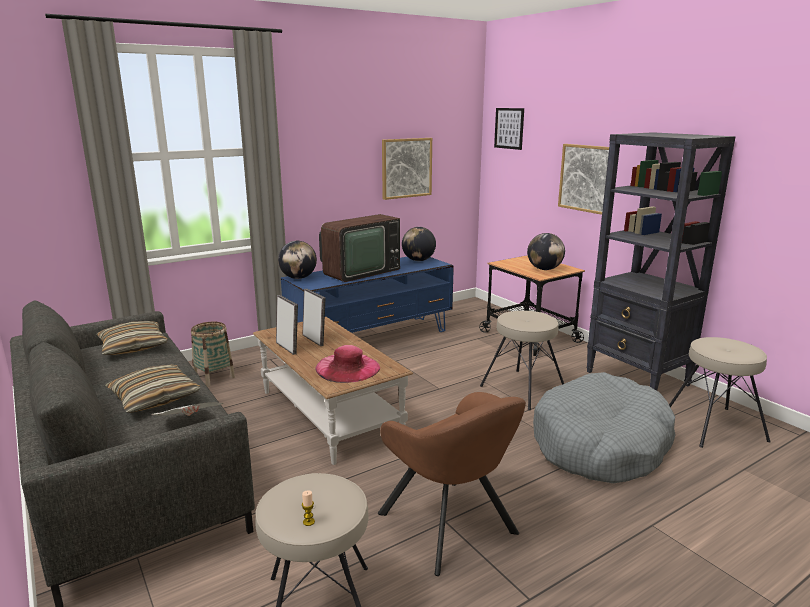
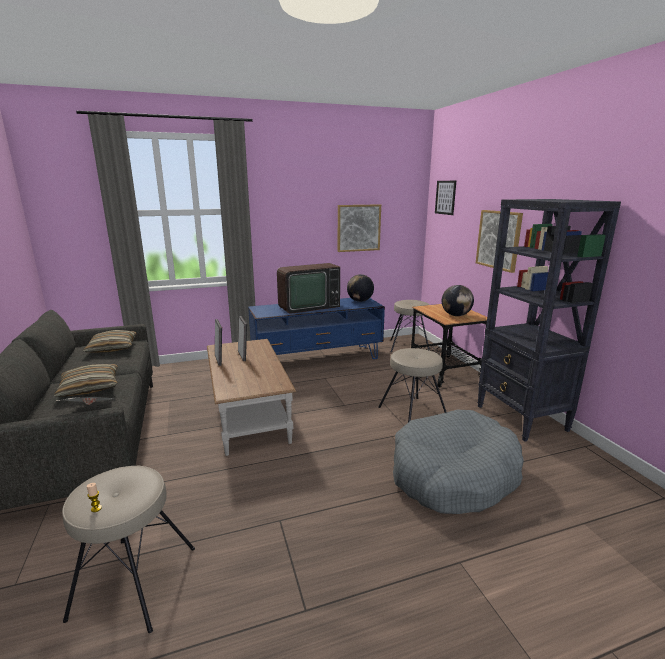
camera: 15 degrees right, 0 degrees up
(214, 377) = (189, 375): basket -> none
(298, 278) = (259, 308): globe -> none
(347, 368) = (248, 380): pink hat -> none
(451, 527) = (281, 527): brown armchair -> none
(713, 426) = (573, 474): beige stool -> beige stool (409, 346)

